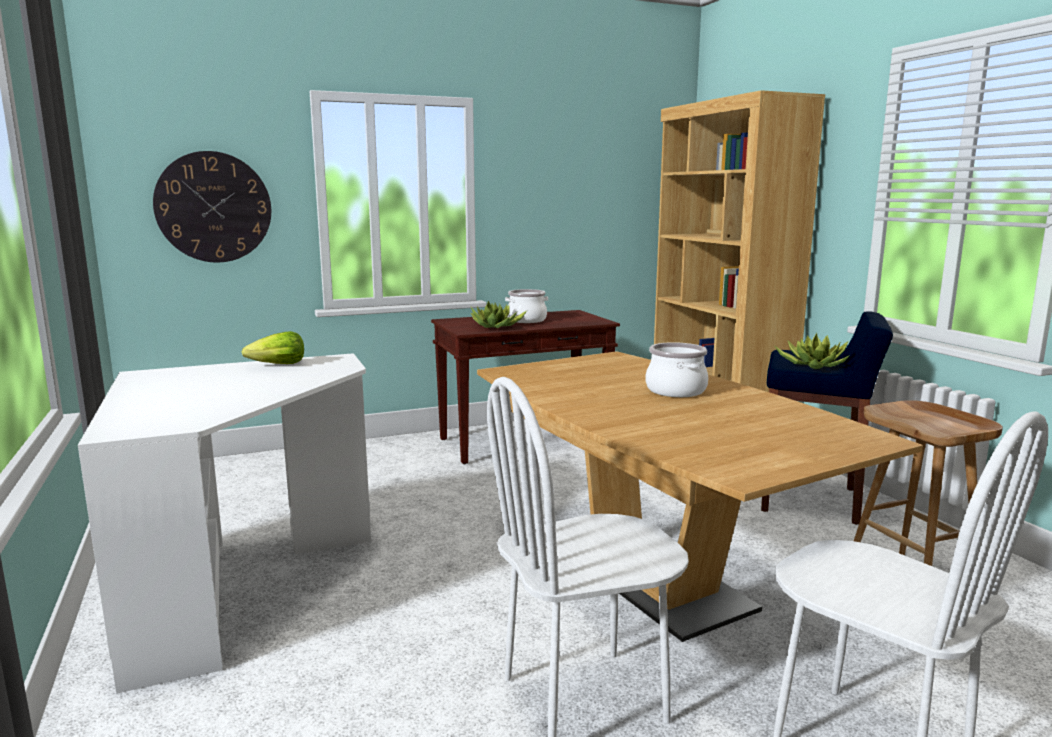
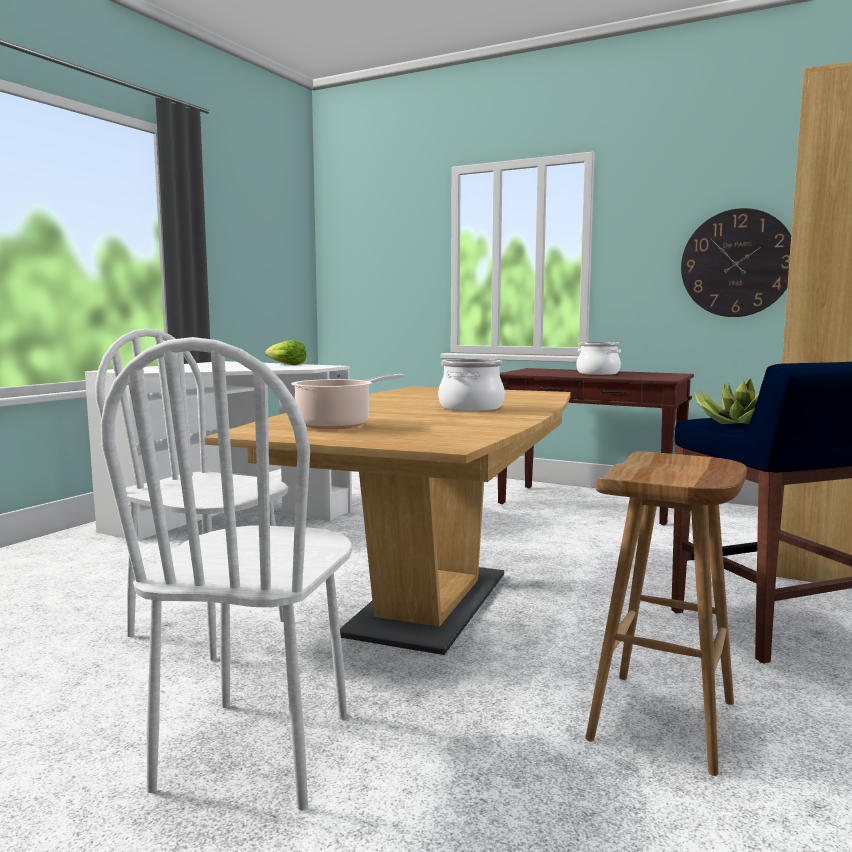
camera: 50 degrees right, 5 degrees down
(213, 207) = (382, 267): wall clock -> wall clock (737, 263)
(496, 327) = (548, 373): potted plant -> none
(727, 442) = (337, 425): none -> cooking pot

